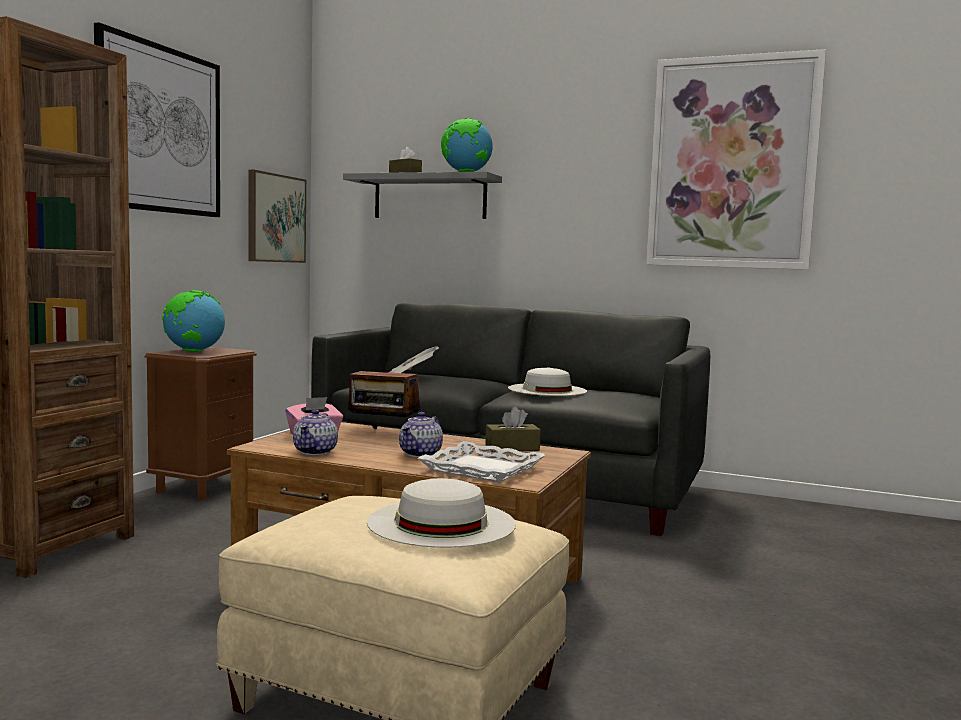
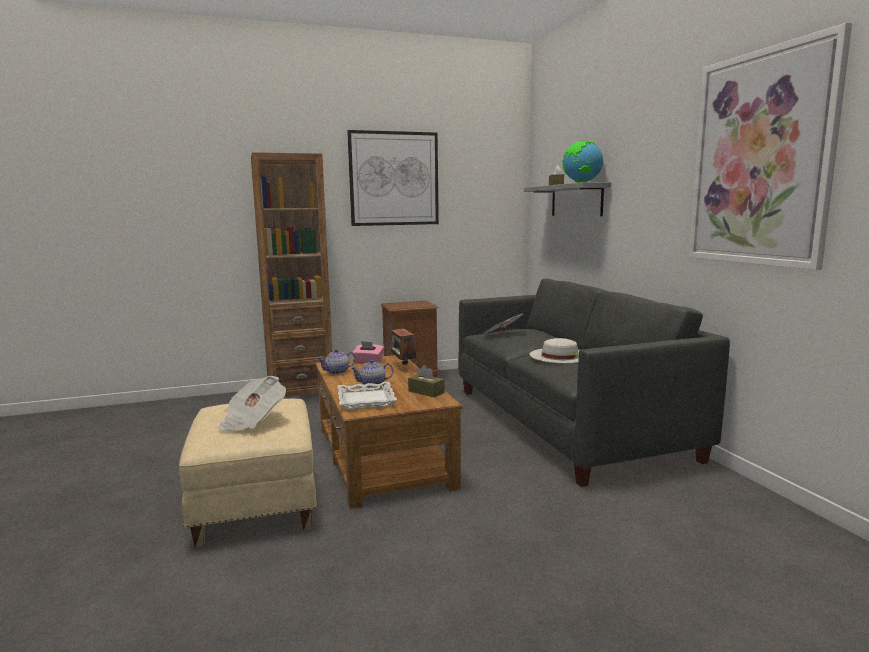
camera: 50 degrees right, 5 degrees up
(193, 351) = (403, 304): globe -> none
(275, 218) = (491, 219): picture -> none
(441, 523) = (252, 421): white hat -> newspaper

